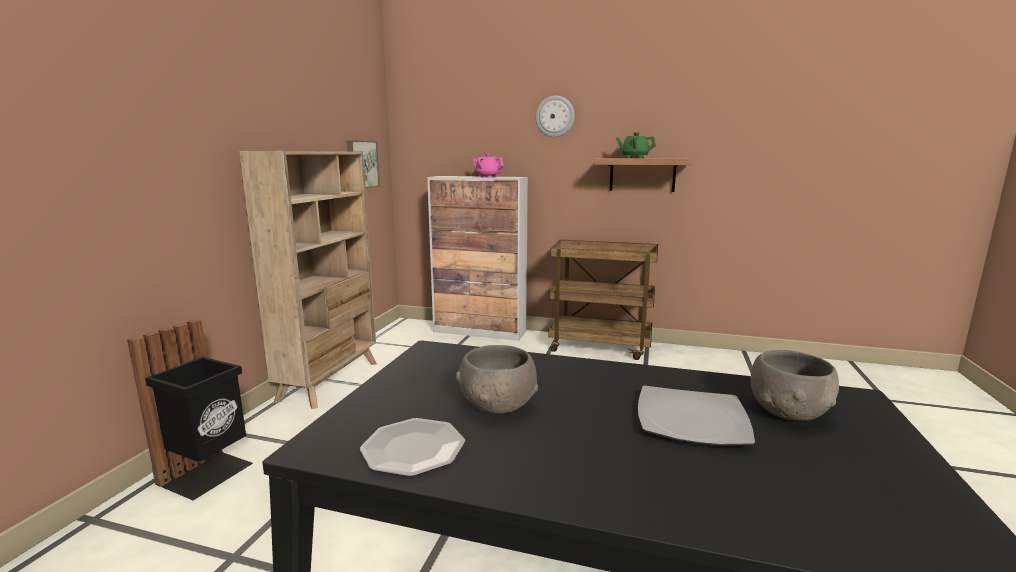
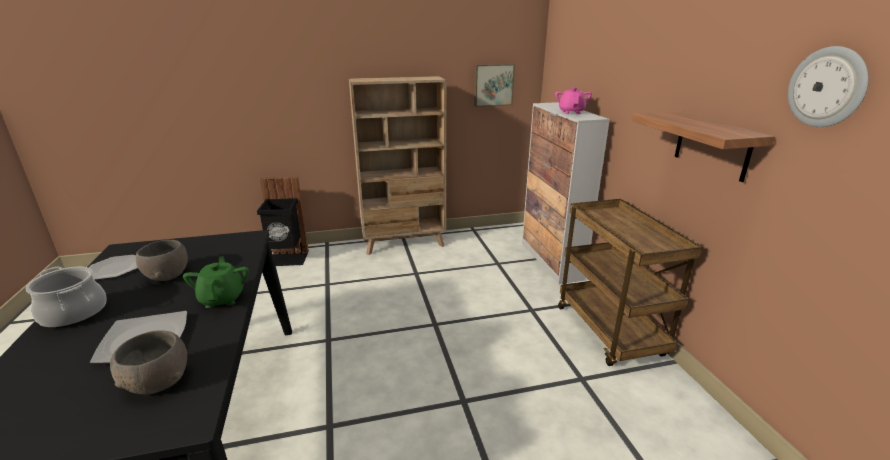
camera: 60 degrees right, 10 degrees up
(555, 116) = (645, 50): wall clock -> wall clock (827, 87)
(574, 479) = (74, 314): none -> cooking pot
(634, 158) = (686, 120): green teapot -> green teapot (222, 298)

